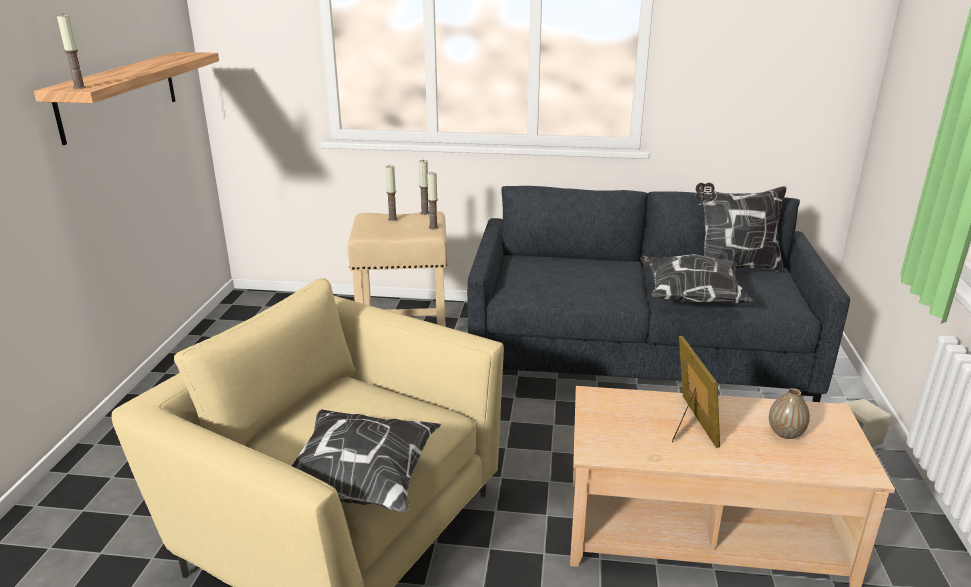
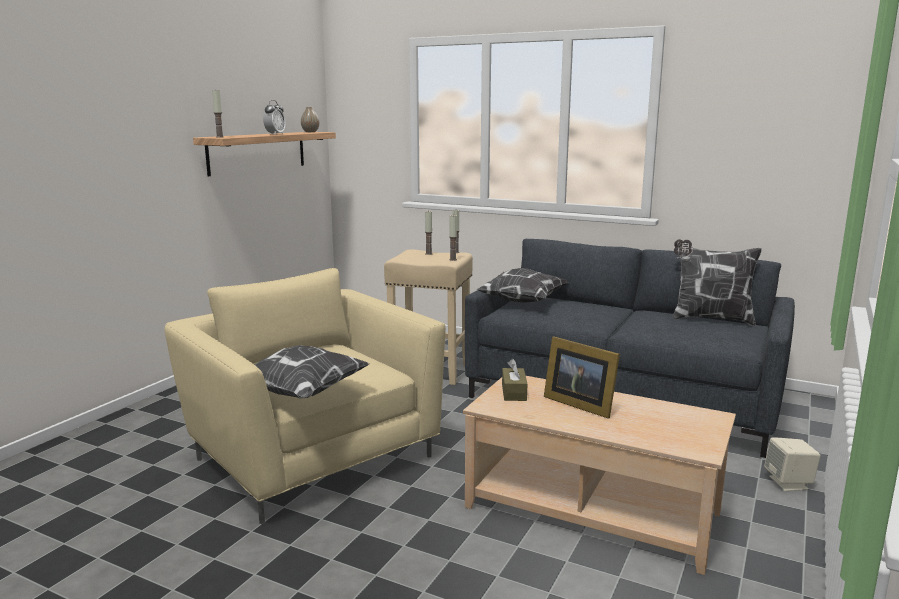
camera: 20 degrees right, 10 degrees down
(147, 69) = (275, 134): none -> alarm clock
(608, 419) = (514, 392): none -> brown tissue box
(690, 298) = (648, 332): pillow -> pillow (521, 302)
(690, 423) = (578, 403): picture frame -> picture frame turned 120 degrees clockwise
(785, 433) = (656, 420): vase -> vase (310, 132)

